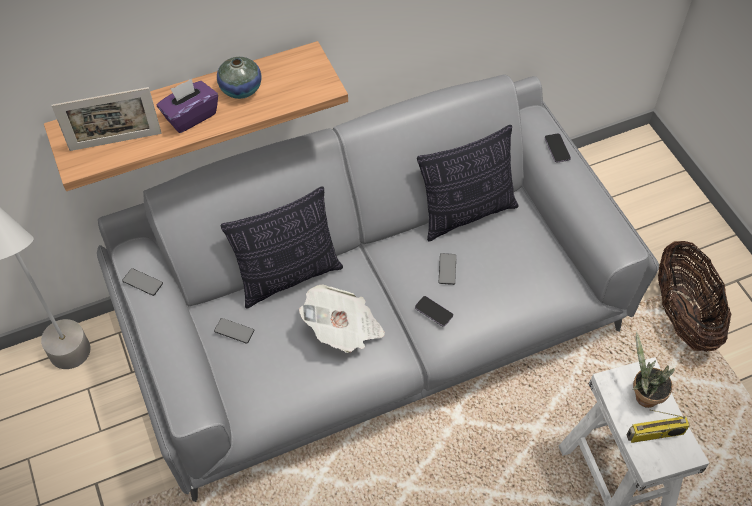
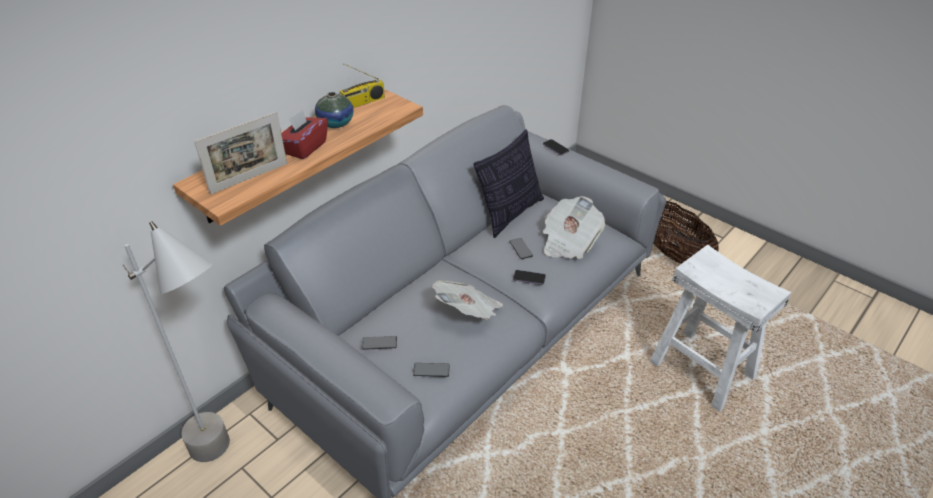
camera: 25 degrees left, 15 degrees down
(142, 282) = (289, 322): phone -> phone (431, 370)
(190, 116) = (305, 148): purple tissue box -> red tissue box
(288, 276) = (401, 293): pillow -> none
(508, 280) = (569, 242): none -> newspaper
(643, 395) = (717, 269): potted plant -> none
(654, 435) = (743, 289): radio -> radio (362, 103)

